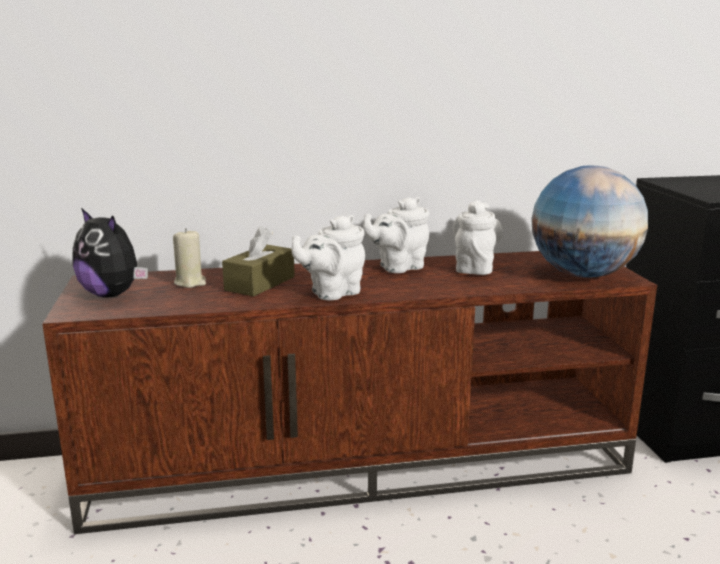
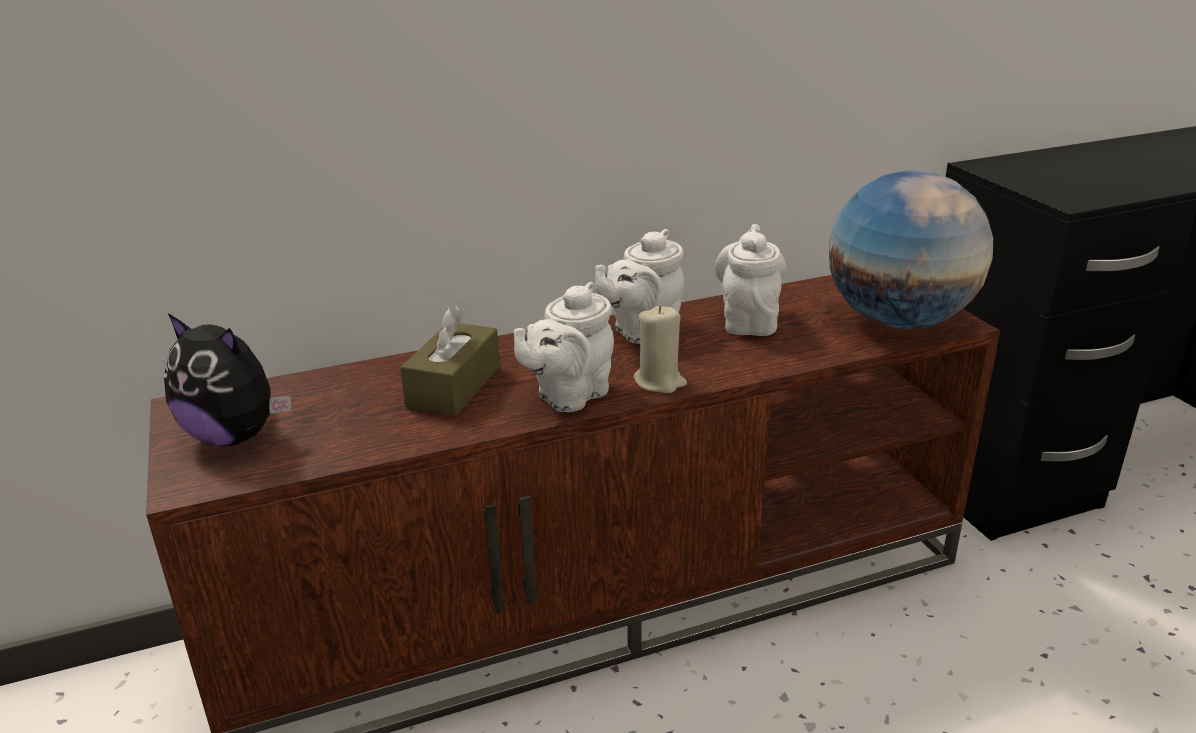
camera: 10 degrees left, 10 degrees up
(190, 282) = (346, 396): beige candle -> beige candle (659, 382)

